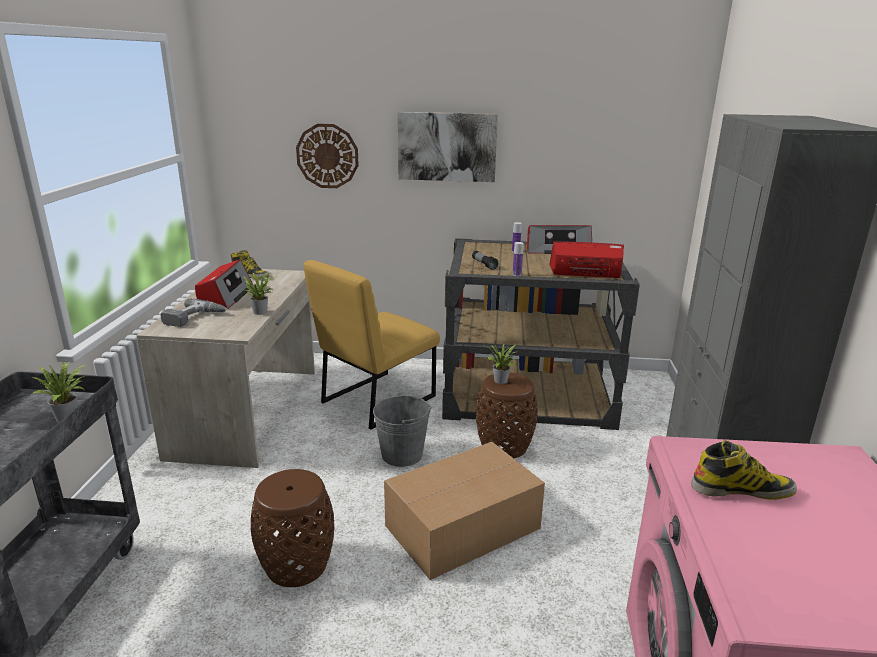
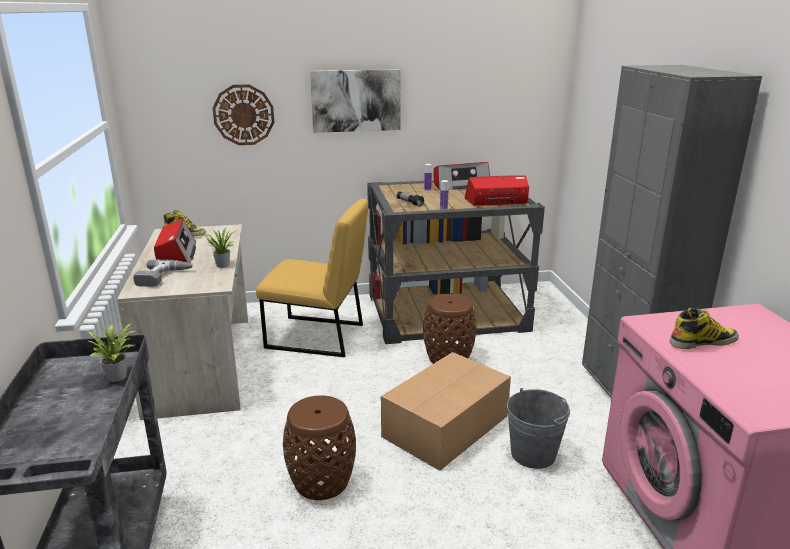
camera: 15 degrees left, 0 degrees up
(375, 400) = (318, 337): yellow chair -> yellow chair turned 105 degrees counterclockwise
(402, 454) = (365, 378): grey bucket -> grey bucket (533, 454)
(500, 381) = (444, 302): potted plant -> none

